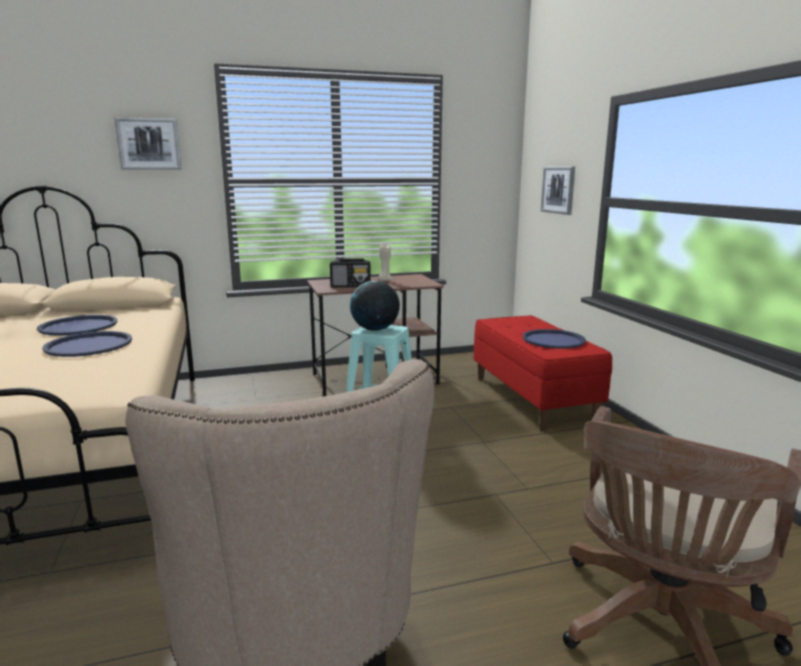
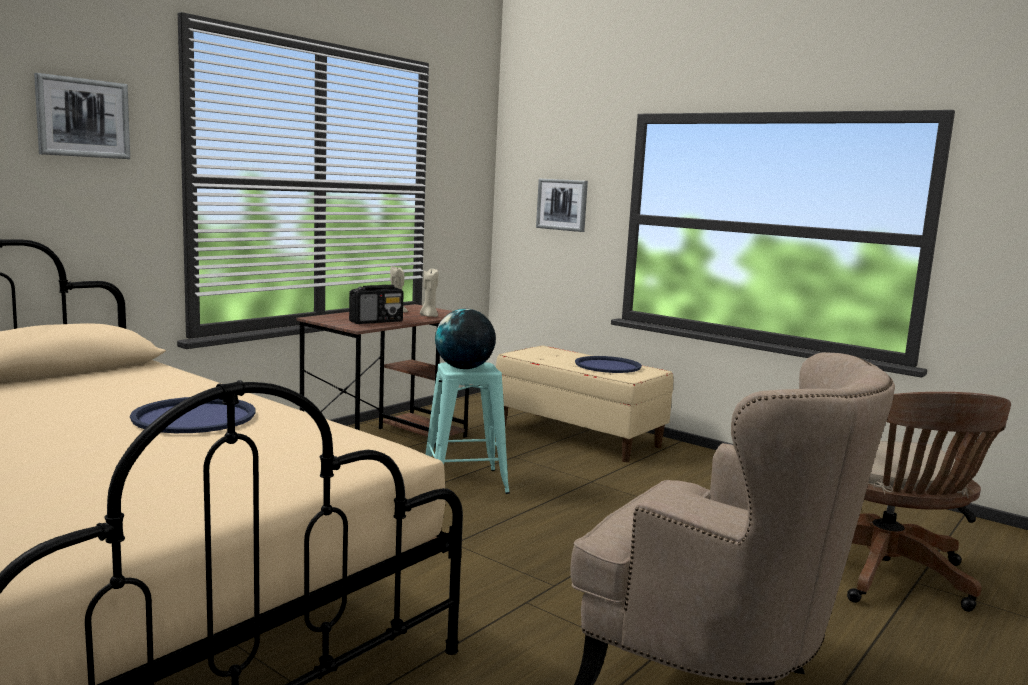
camera: 35 degrees left, 5 degrees down
(78, 326) = (97, 399): blue tray -> none
(402, 284) = (429, 316): none -> beige candle
(533, 398) = (578, 436): red bench -> beige bench

